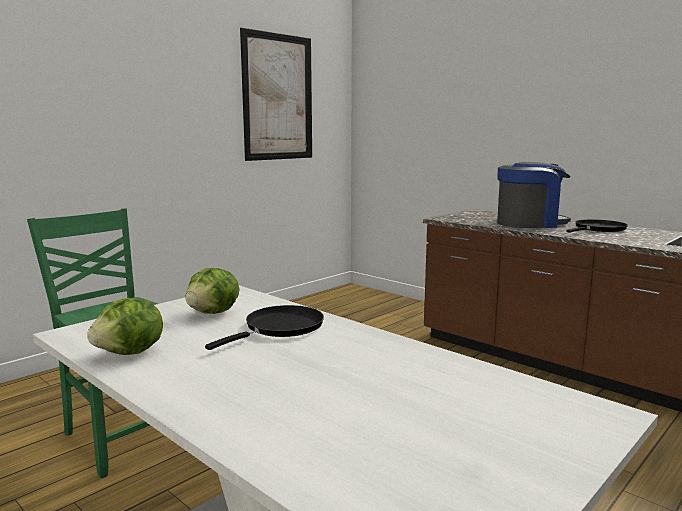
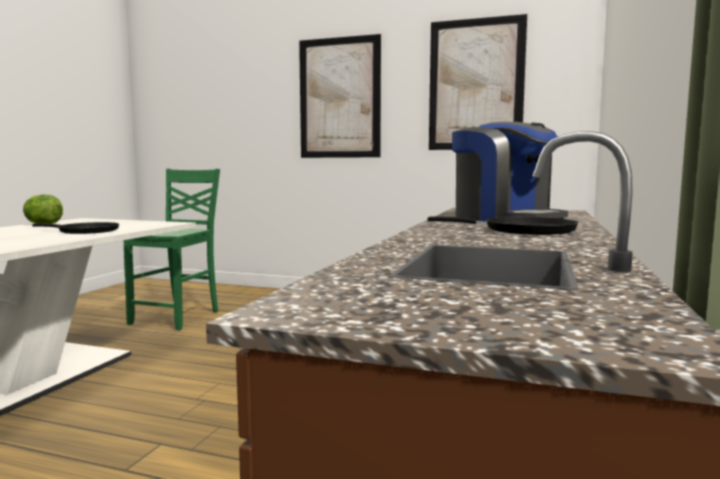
camera: 65 degrees right, 5 degrees down
(150, 99) = (339, 98): none -> picture
(214, 313) = (120, 225): lettuce -> none

